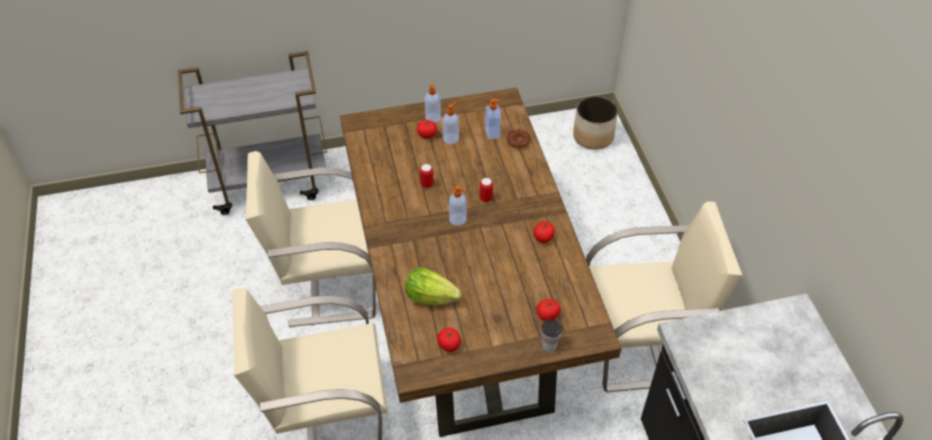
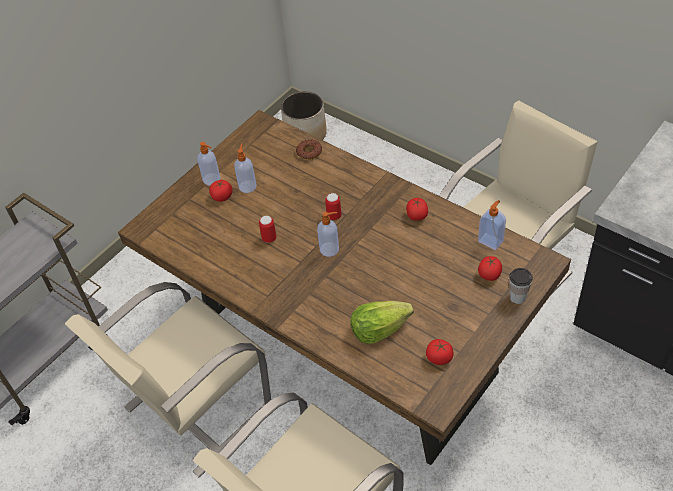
camera: 35 degrees left, 0 degrees up
(493, 133) = (279, 159): soap dispenser -> soap dispenser (491, 241)

